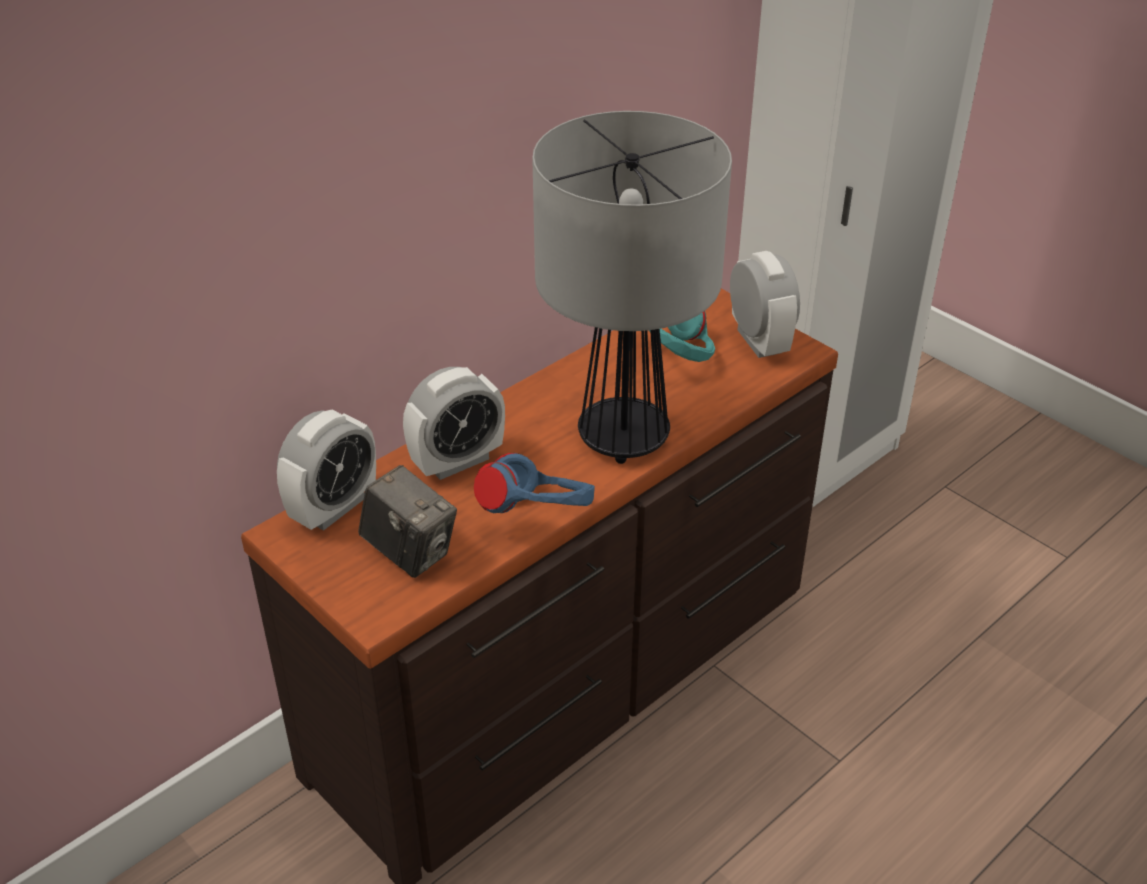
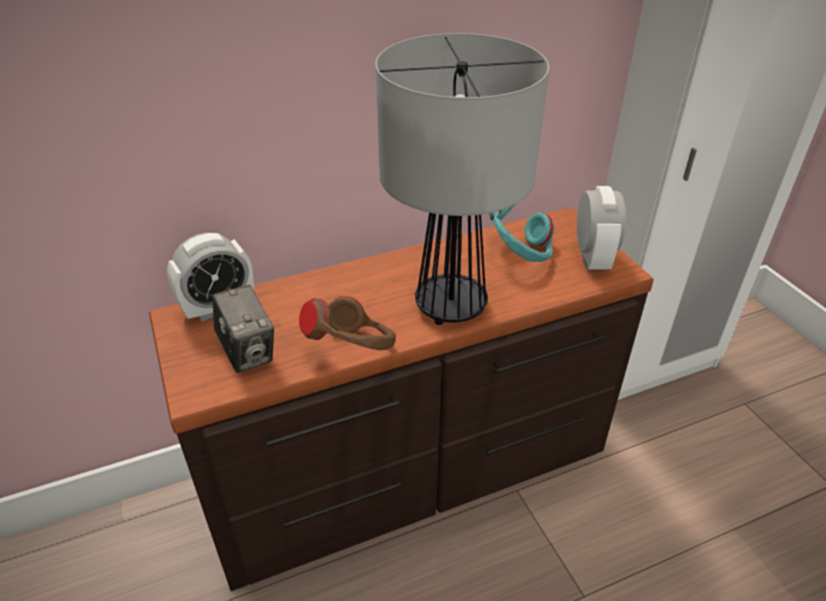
camera: 20 degrees right, 0 degrees up
(457, 461) = (321, 295): alarm clock -> none
(537, 518) = (353, 350): blue headphones -> brown headphones

